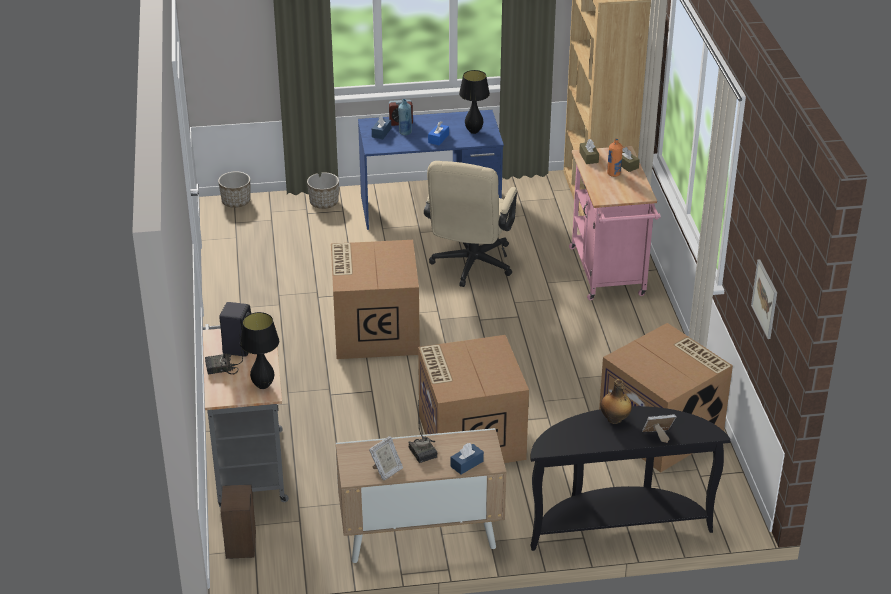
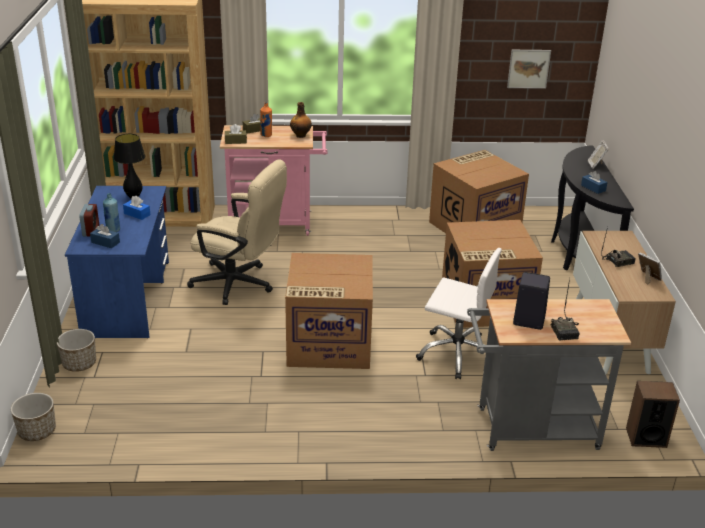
camera: 85 degrees left, 5 degrees down
(263, 385) = (589, 308): black table lamp -> none
(370, 415) = (457, 353): none -> white office chair
(467, 464) = (628, 244): blue tissue box -> blue tissue box (593, 188)
(615, 419) = (581, 176): bottle -> bottle (301, 135)

